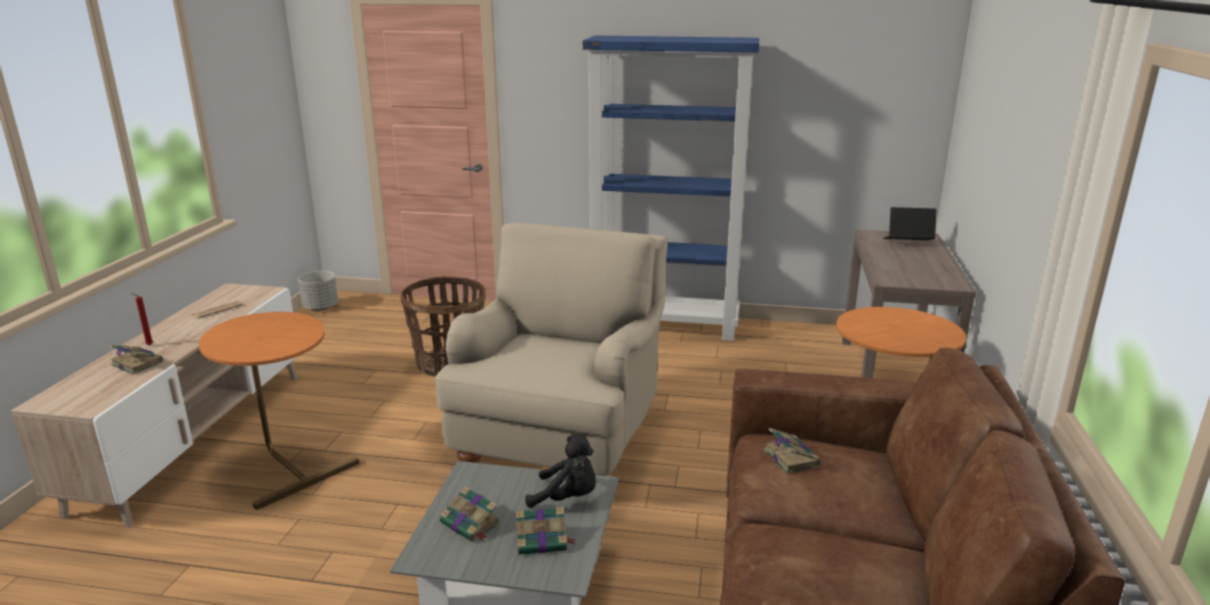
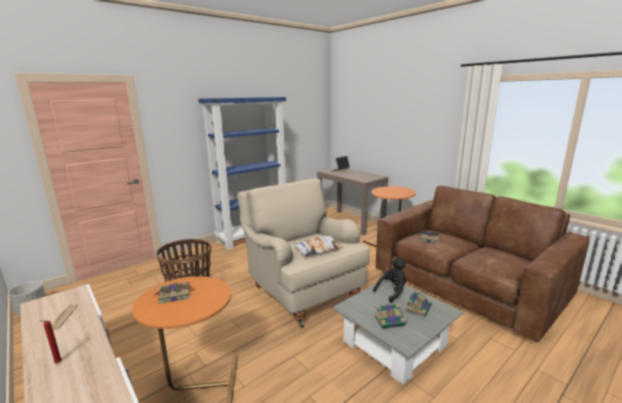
camera: 50 degrees left, 5 degrees down
(136, 363) = (79, 376): book -> book (173, 295)
(531, 364) = (318, 249): none -> pillow

